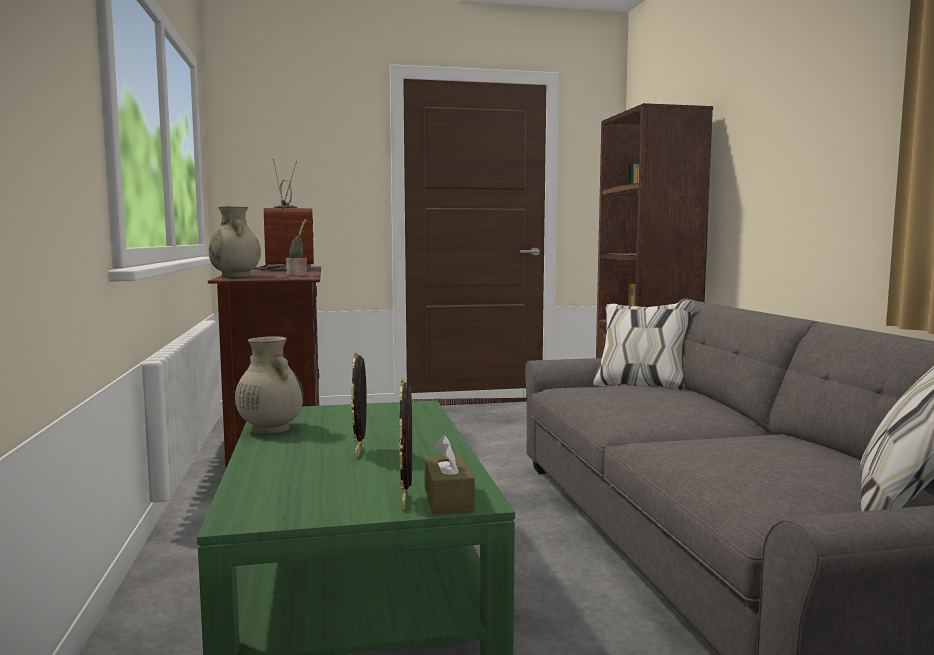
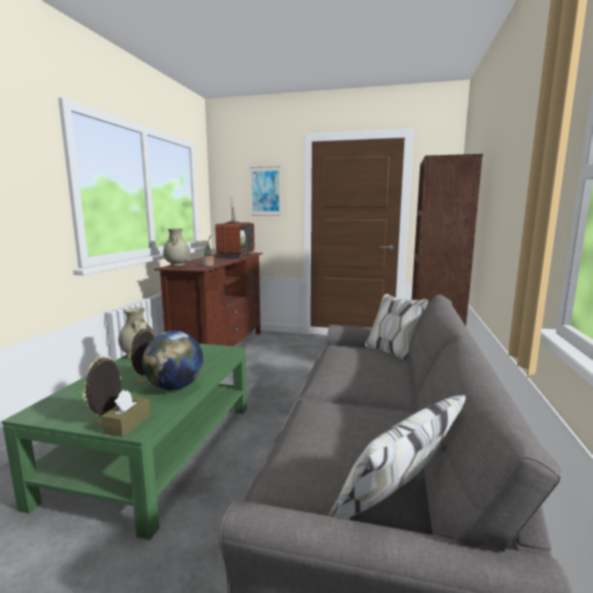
camera: 25 degrees right, 5 degrees up
(321, 158) = (265, 191): none -> picture
(428, 452) = (175, 387): none -> globe

